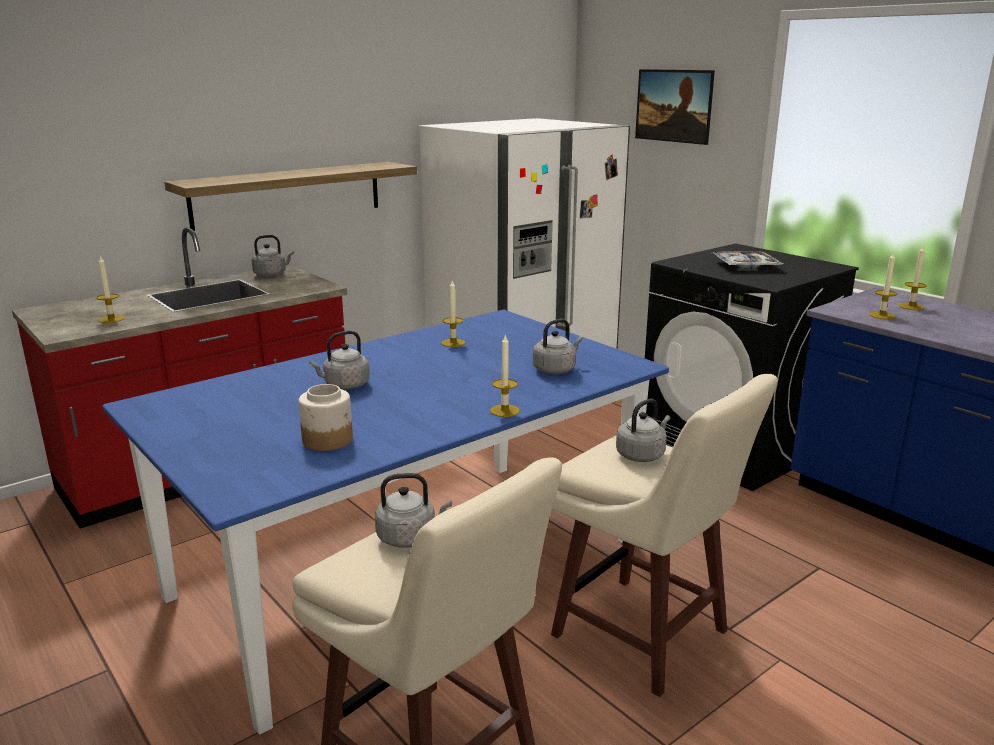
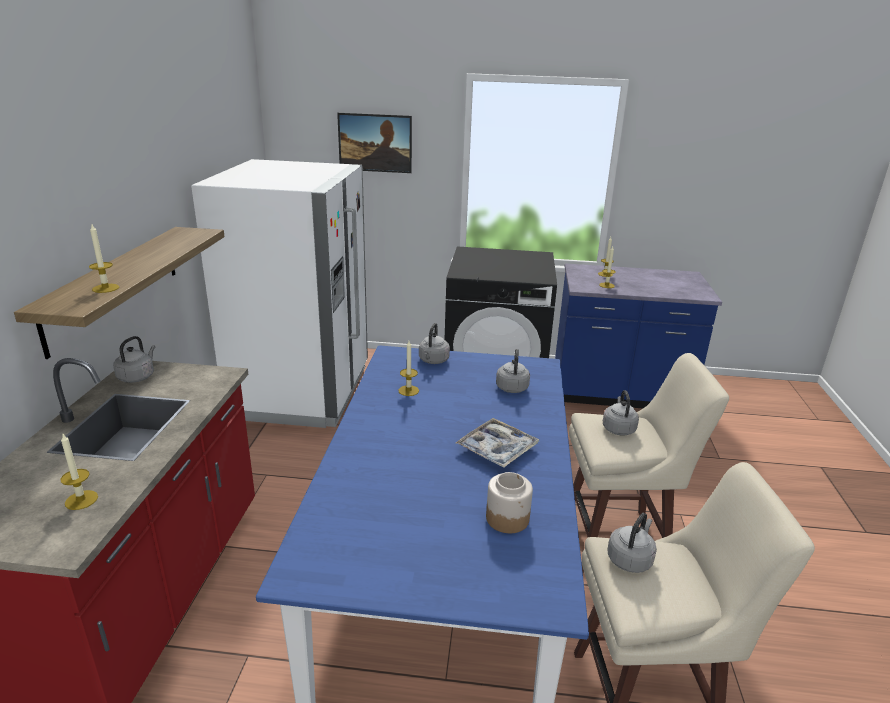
camera: 45 degrees left, 5 degrees up
(344, 385) = (417, 465): grey kettle -> grey kettle (433, 361)
(504, 411) = (551, 435): candle -> candle (105, 288)
(745, 266) = (502, 266): tray -> tray (497, 449)

